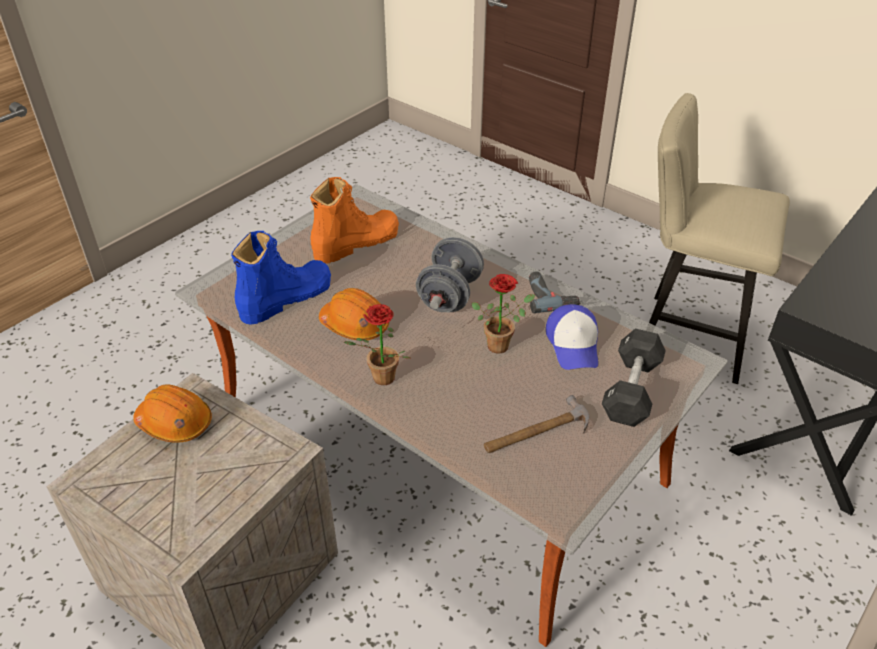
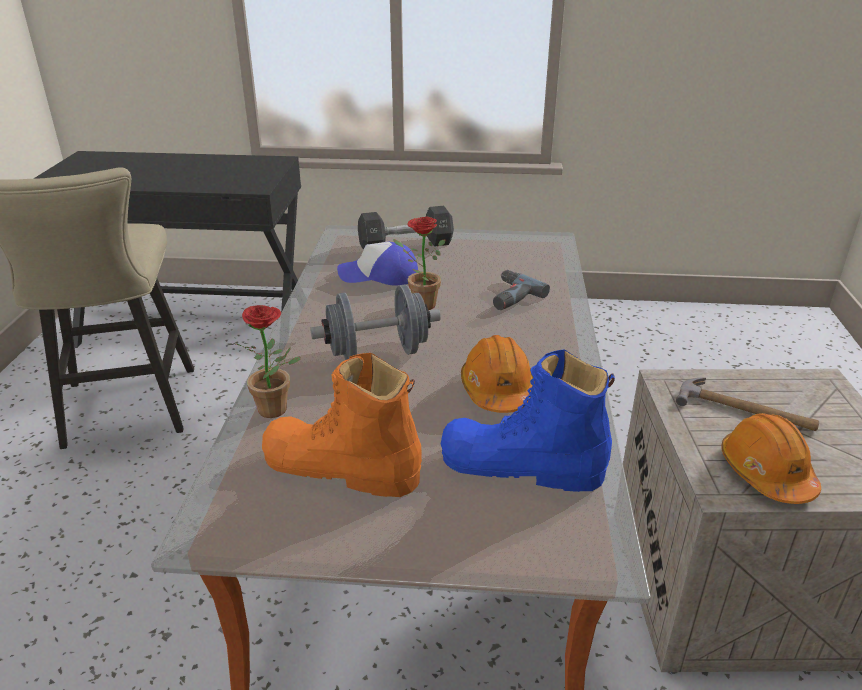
camera: 125 degrees left, 10 degrees down
(379, 380) = (547, 343): potted plant -> potted plant (278, 410)
(536, 432) = (499, 264): hammer -> hammer (746, 410)
(550, 296) = (319, 302): power drill -> power drill (509, 296)
(573, 344) = (379, 275): cap -> cap turned 135 degrees counterclockwise

